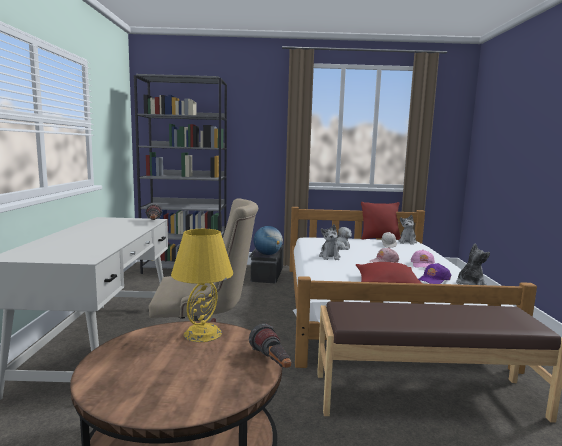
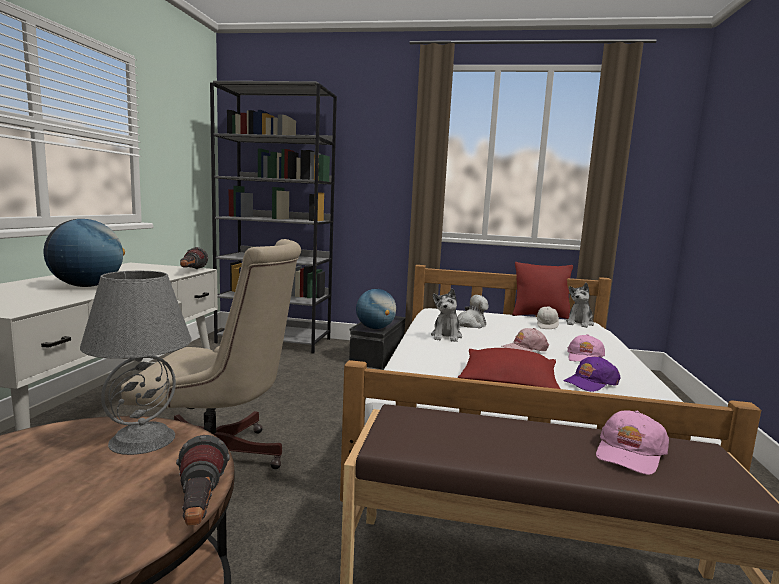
camera: 10 degrees right, 0 degrees up
(101, 238) = (87, 286): none -> globe
(202, 333) = (142, 439): yellow table lamp -> grey table lamp
(470, 284) = (651, 395): plush toy -> none
(476, 315) = (629, 453): none -> pink cap

